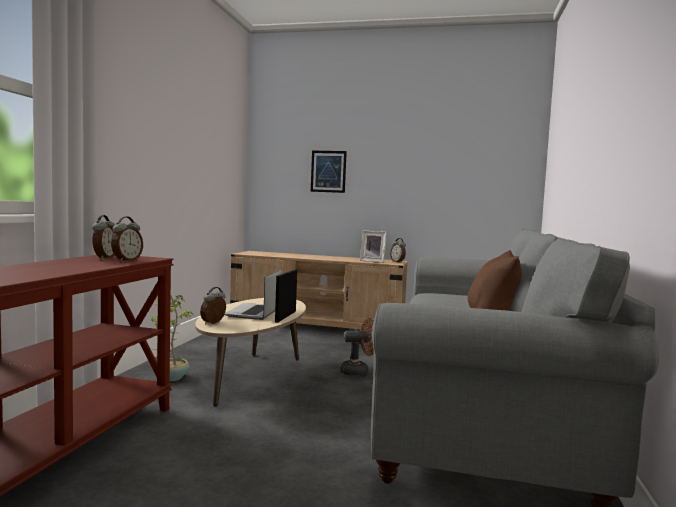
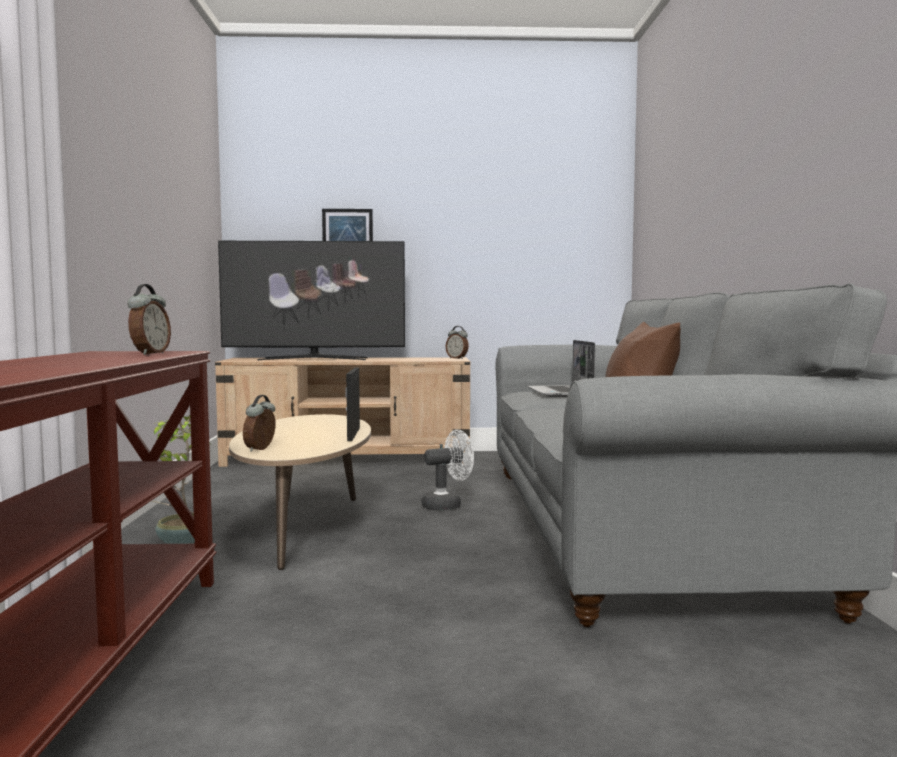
camera: 15 degrees left, 0 degrees up
(104, 258) = (104, 353): alarm clock -> none
(254, 313) = (304, 433): laptop -> laptop (560, 393)
(297, 255) = (313, 359): none -> television
(359, 372) = (447, 505): brown fan -> white fan
(373, 261) = (425, 359): picture frame -> none

